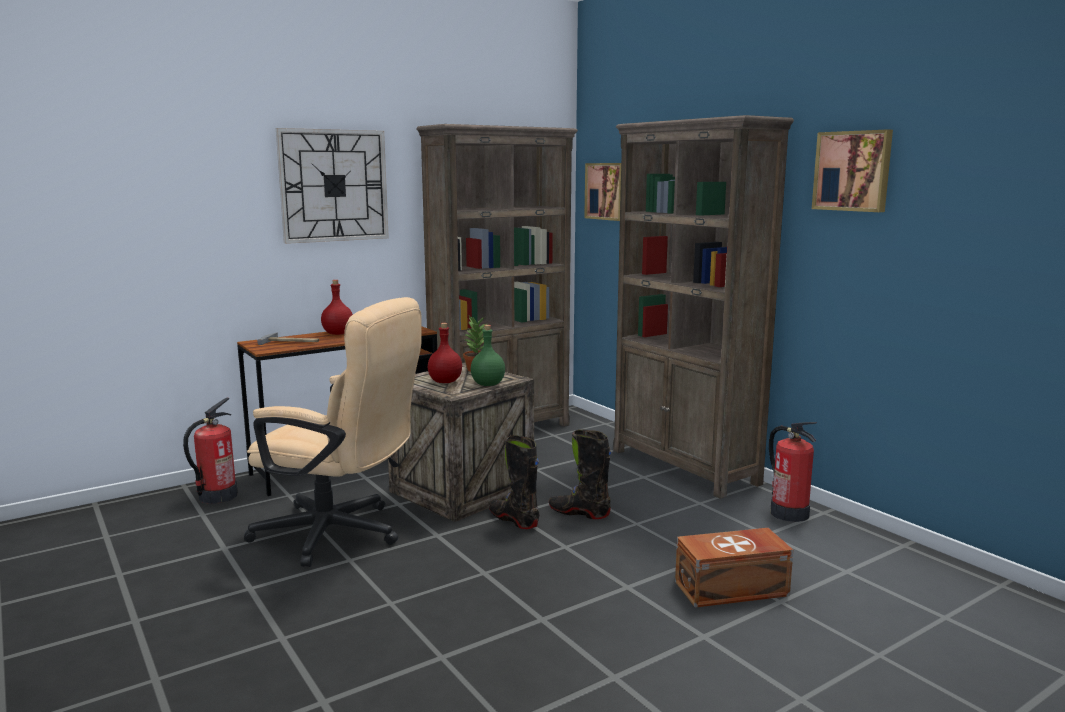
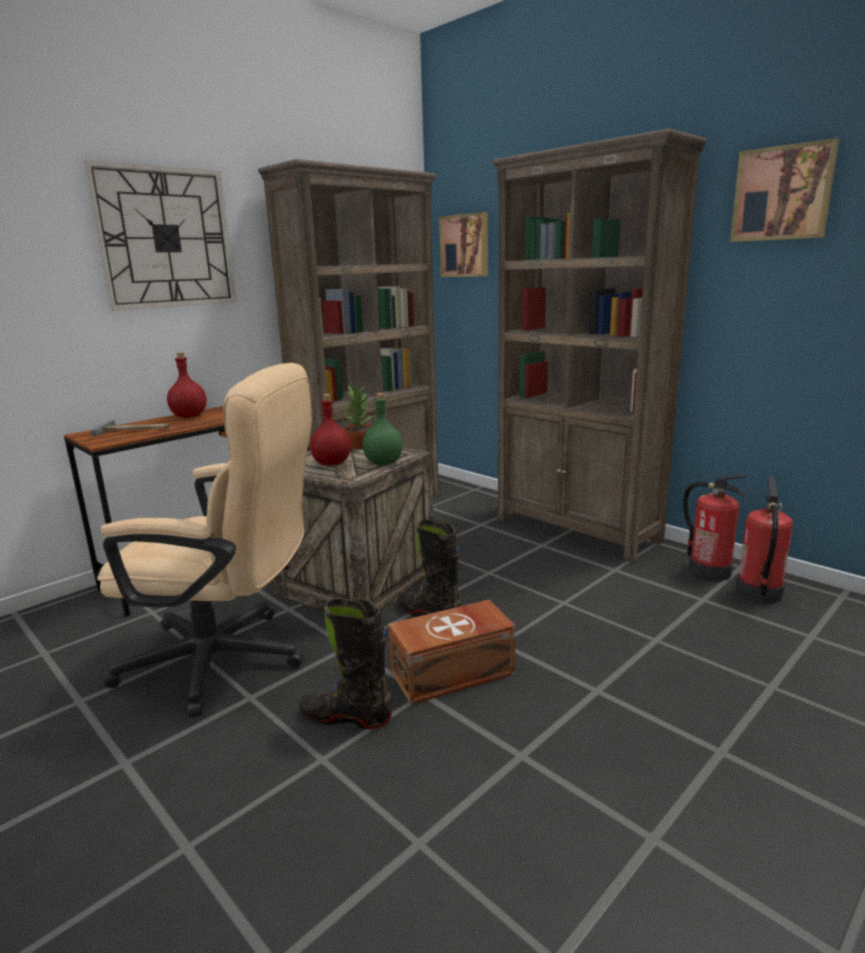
camera: 10 degrees left, 5 degrees up
(217, 496) = (61, 624): fire extinguisher -> fire extinguisher (758, 593)
(579, 512) = (496, 596): black boot -> black boot (346, 717)
(733, 589) = (713, 676): brown storage box -> brown storage box (454, 673)

